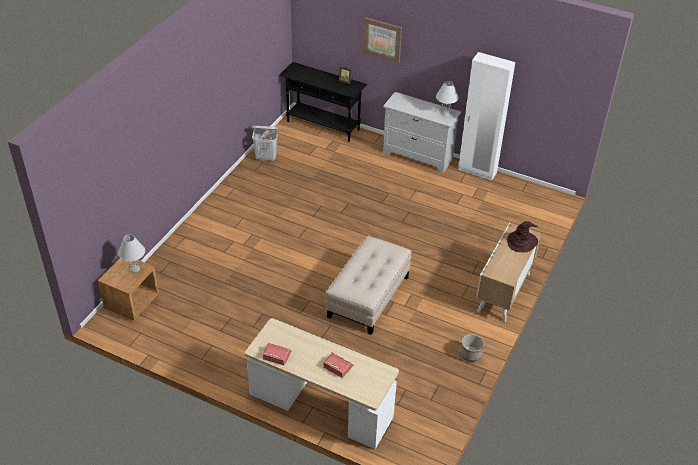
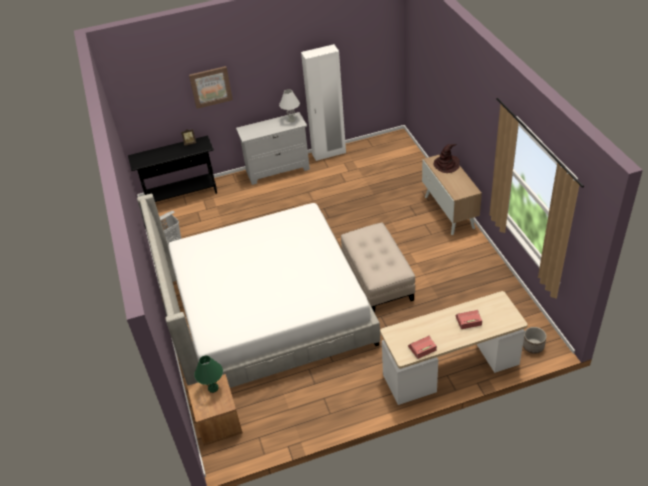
camera: 40 degrees left, 0 degrees up
(135, 269) = (213, 388): white table lamp -> green table lamp
(259, 255) = (266, 312): none -> bed
(470, 354) = (485, 262): planter -> planter (533, 346)

